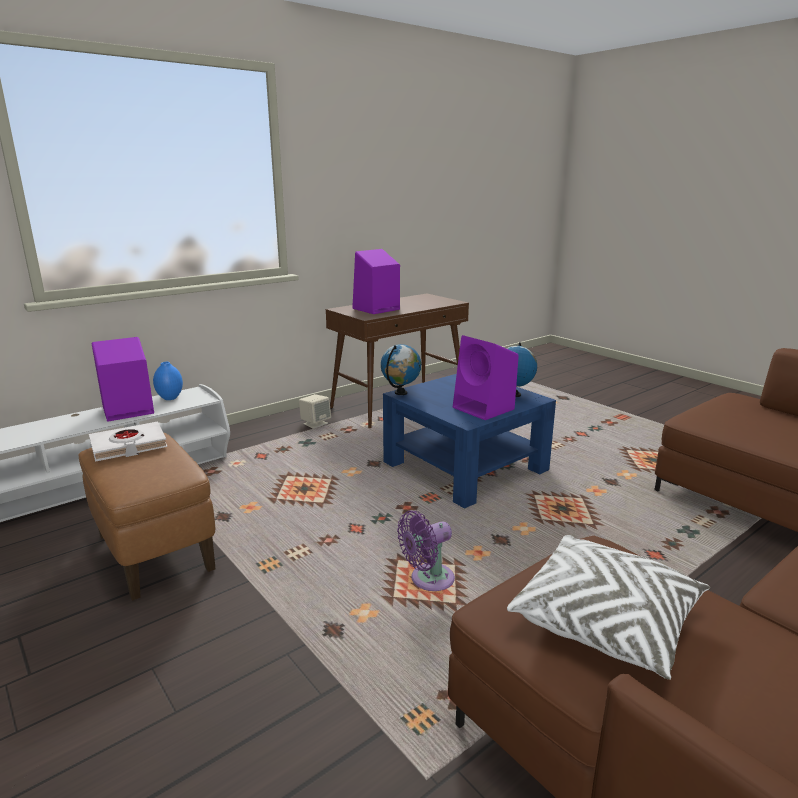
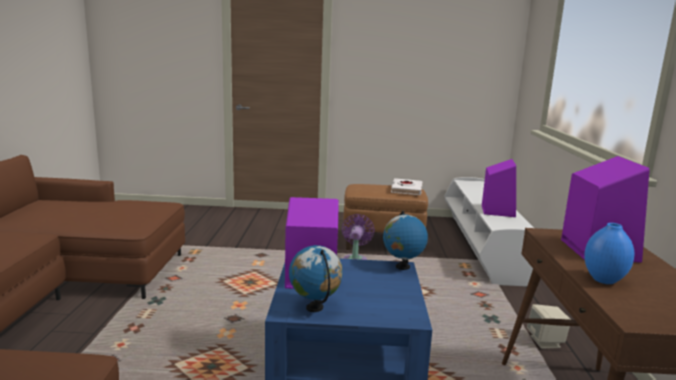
camera: 130 degrees right, 5 degrees down
(170, 398) = (515, 222): blue vase -> blue vase (604, 280)
(428, 580) = (249, 284): purple fan -> purple fan (355, 259)
(606, 620) = (121, 209): white pillow -> none

